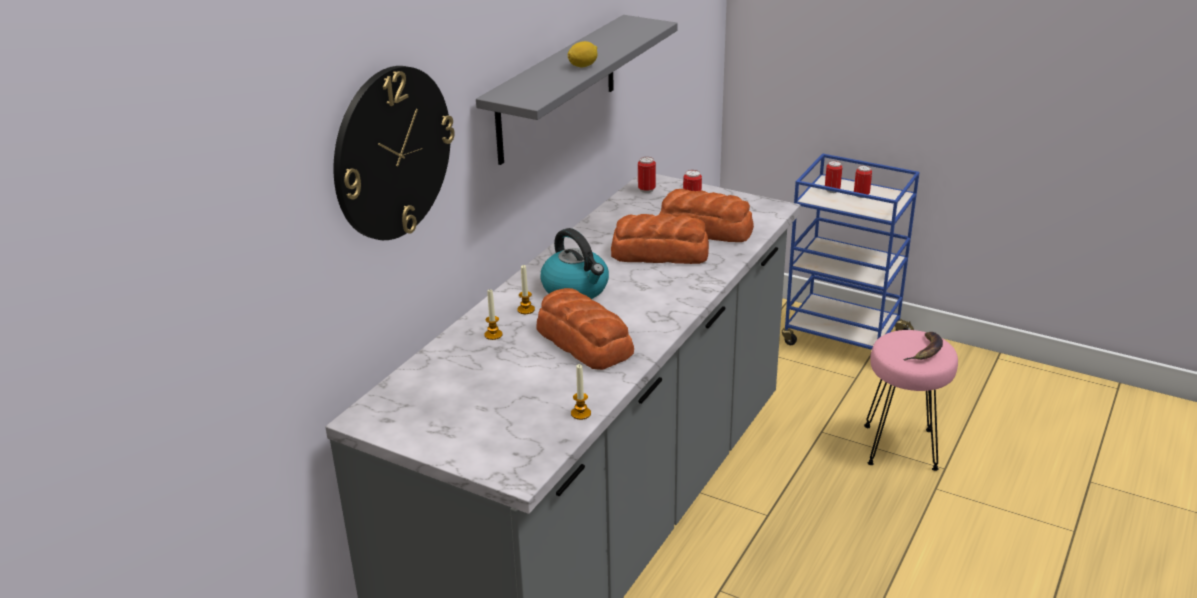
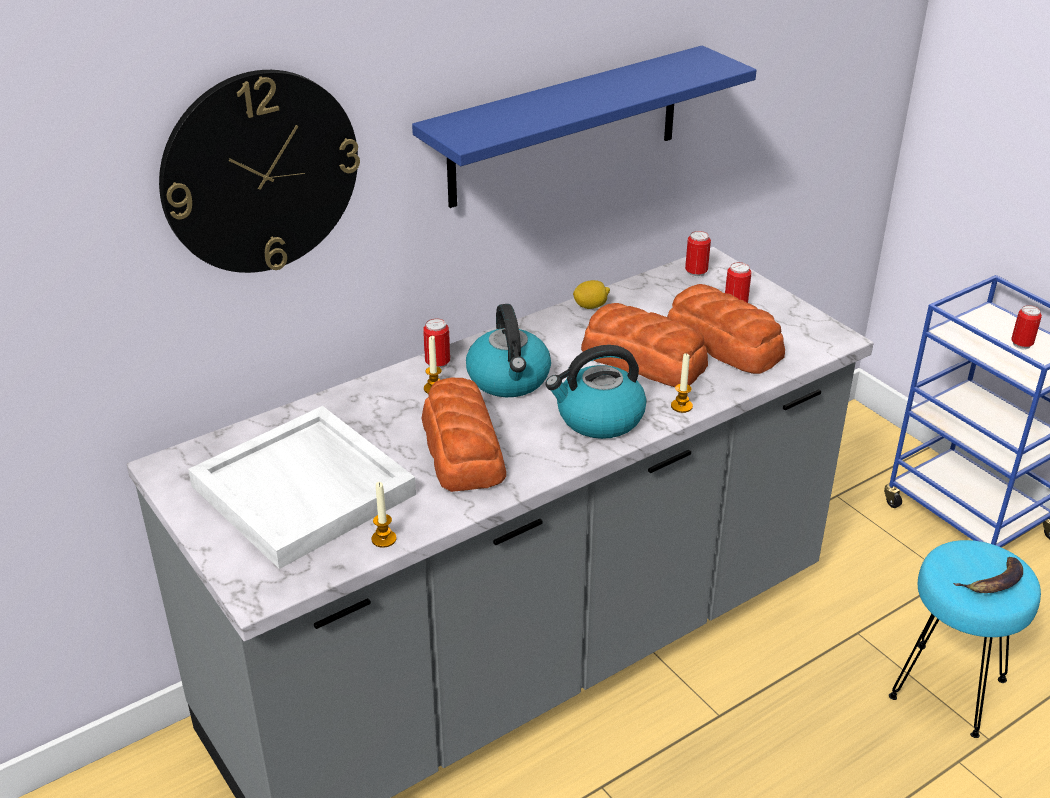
camera: 25 degrees right, 5 degrees up
(491, 401) = (305, 490): none -> white tray
(493, 335) = (374, 409): candle -> candle (681, 406)
(557, 89) = (565, 127): grey shelf -> blue shelf
(583, 66) = (576, 106): lemon -> lemon (591, 306)
(662, 296) = (598, 418): none -> kettle
(832, 190) = (986, 327): can -> can (437, 364)
(901, 447) = (949, 690): pink stool -> turquoise stool

